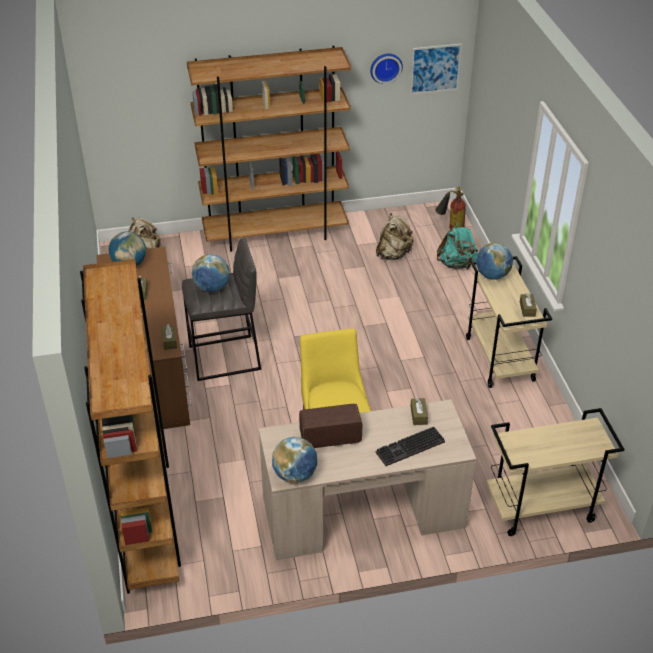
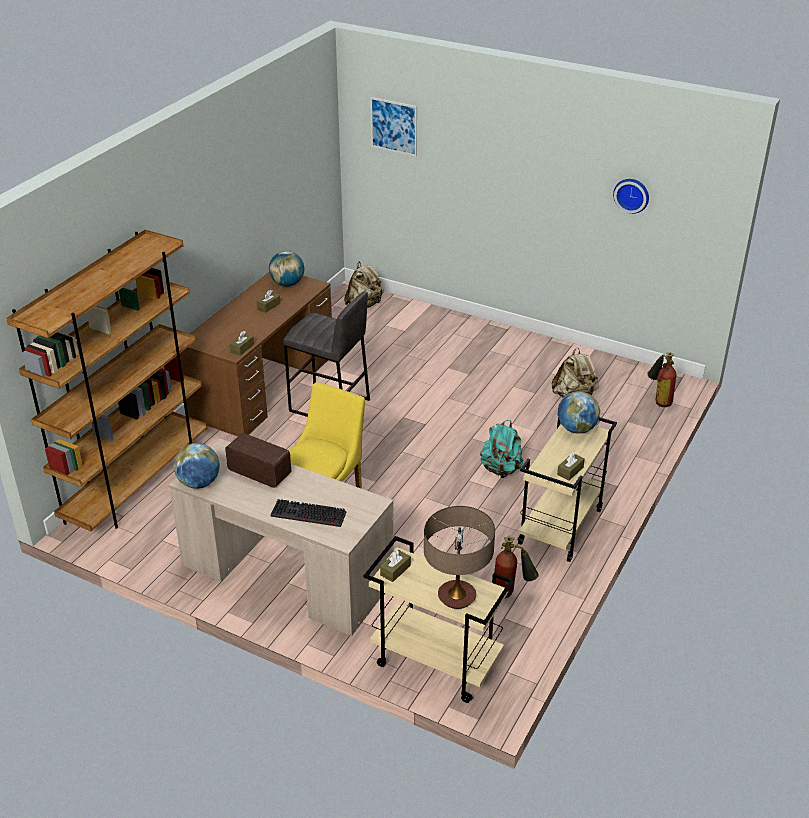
camera: 40 degrees right, 5 degrees down
(212, 288) = (319, 325): globe -> none
(275, 234) = (490, 334): brown bookcase -> none
(418, 415) = (348, 496): brown tissue box -> brown tissue box (395, 570)
(435, 69) = (687, 214): picture -> picture (394, 126)
(457, 264) = (625, 431): turquoise backpack -> turquoise backpack (501, 469)
(526, 426) = (511, 593): none -> fire extinguisher
(576, 444) = (457, 597): none -> table lamp

